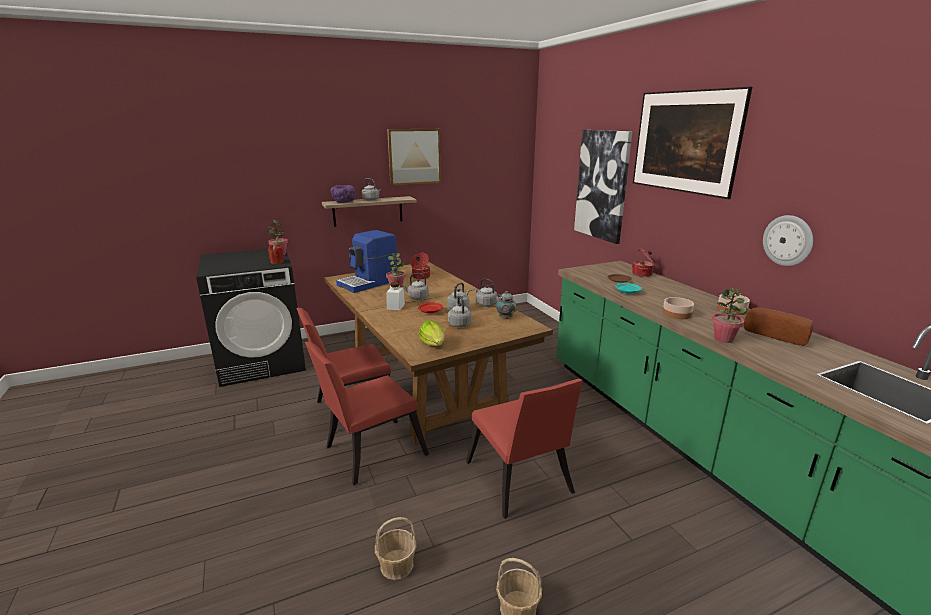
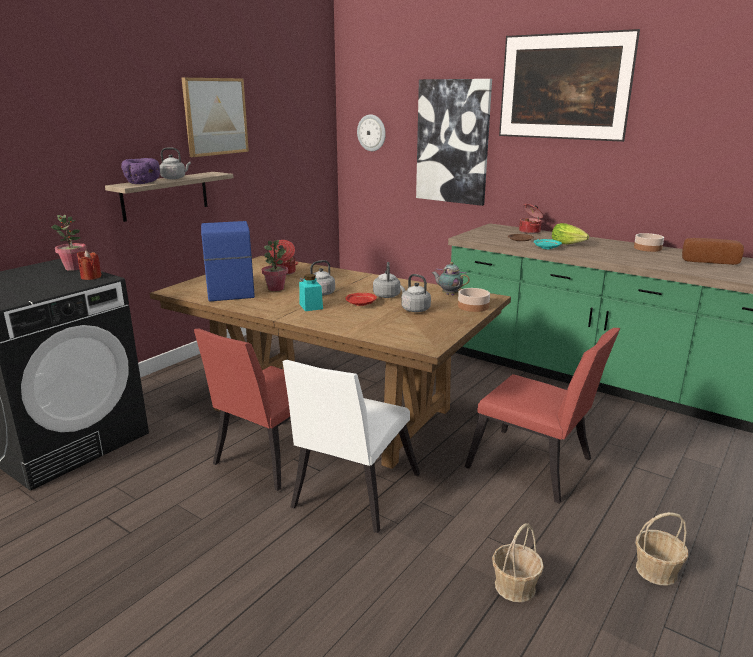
camera: 30 degrees left, 0 degrees up
(369, 283) = (229, 289): coffee machine -> coffee machine turned 150 degrees clockwise
(369, 452) = (351, 494): red chair -> white chair
(396, 306) = (311, 306): white jar -> turquoise jar
(433, 344) = (422, 333): lettuce -> lettuce (567, 244)
(485, 304) = (407, 286): grey kettle -> none
(676, 314) = (617, 258): bowl -> bowl (473, 306)
(723, 339) = (682, 270): potted plant -> none
(788, 240) = (690, 174): wall clock -> wall clock (371, 133)

